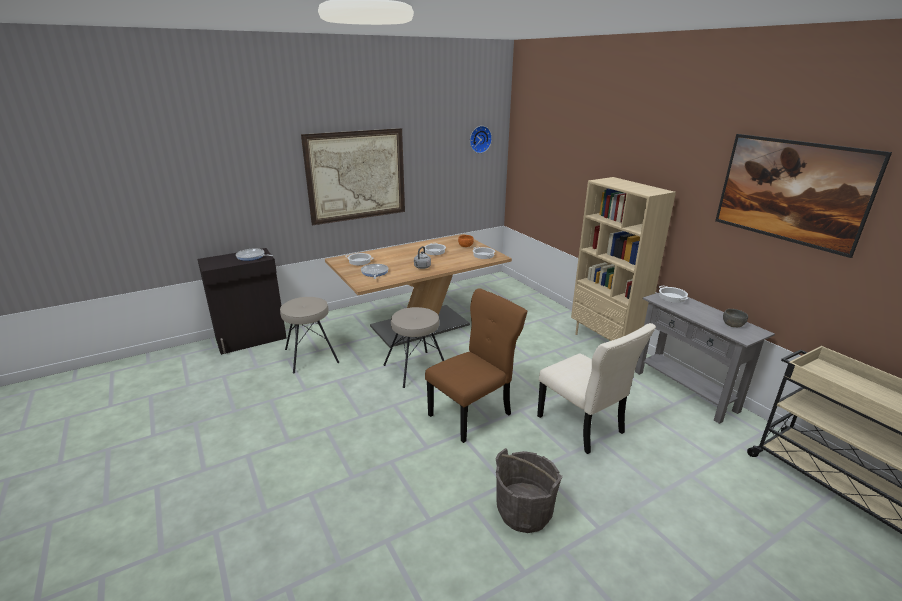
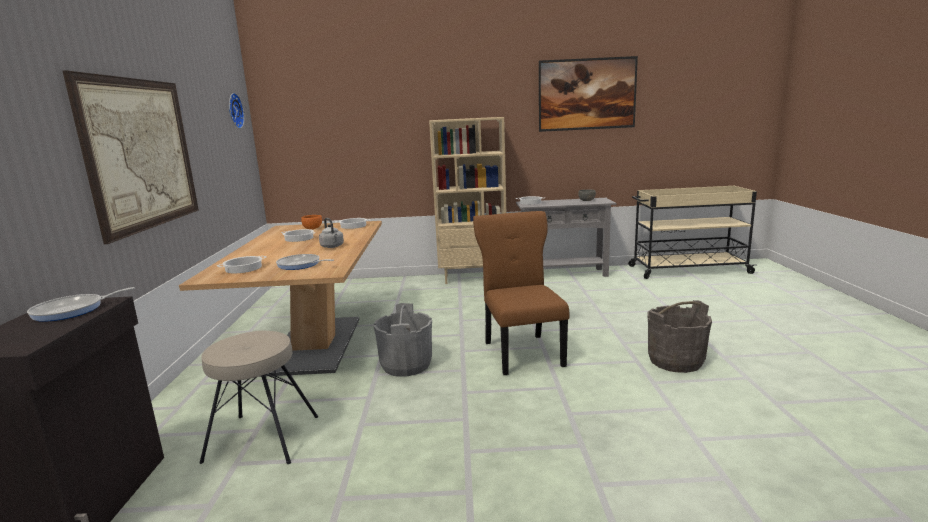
camera: 60 degrees left, 10 degrees down
(416, 369) = (406, 365): beige stool -> grey bucket
(582, 426) = (580, 314): beige chair -> none

